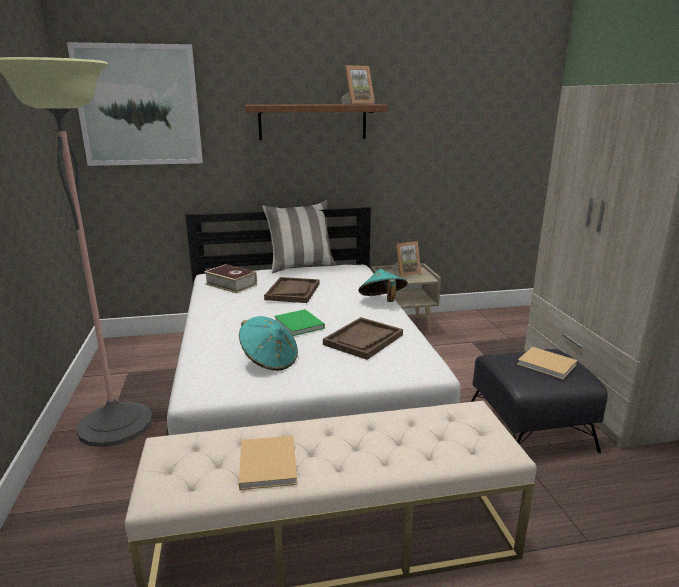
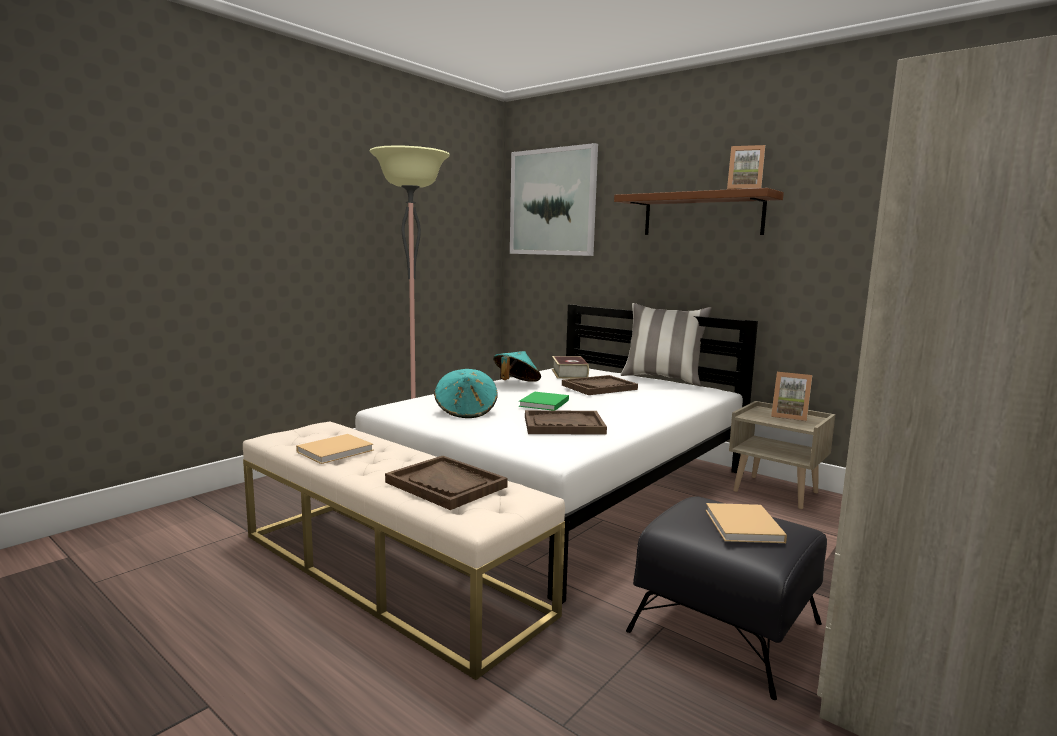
camera: 50 degrees right, 10 degrees down
(382, 301) = (662, 414): turquoise hat -> turquoise hat (516, 384)
(422, 435) = (446, 484): none -> brown tray

